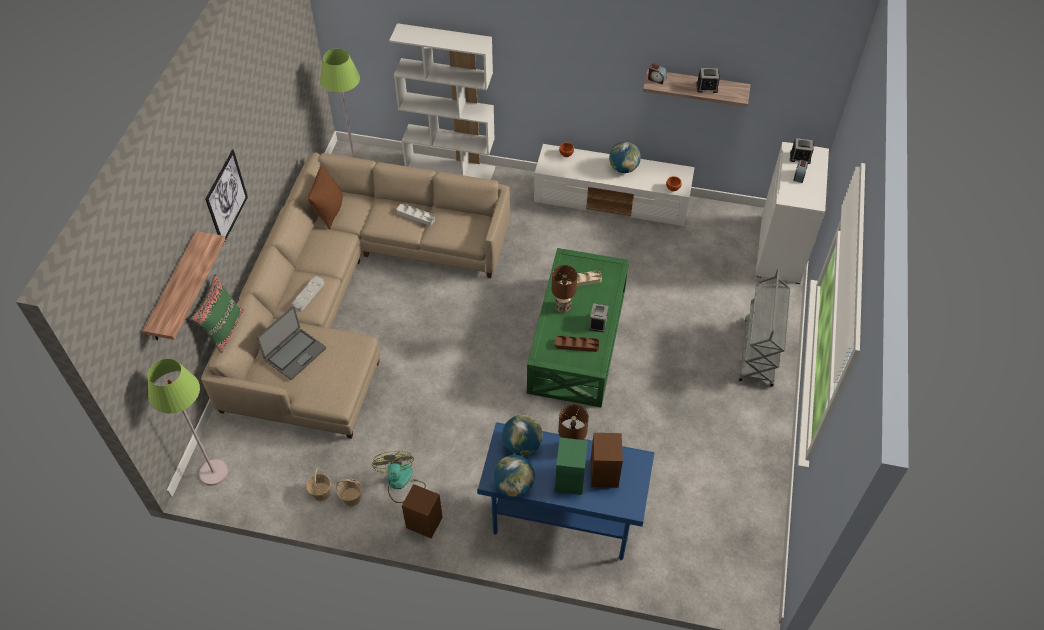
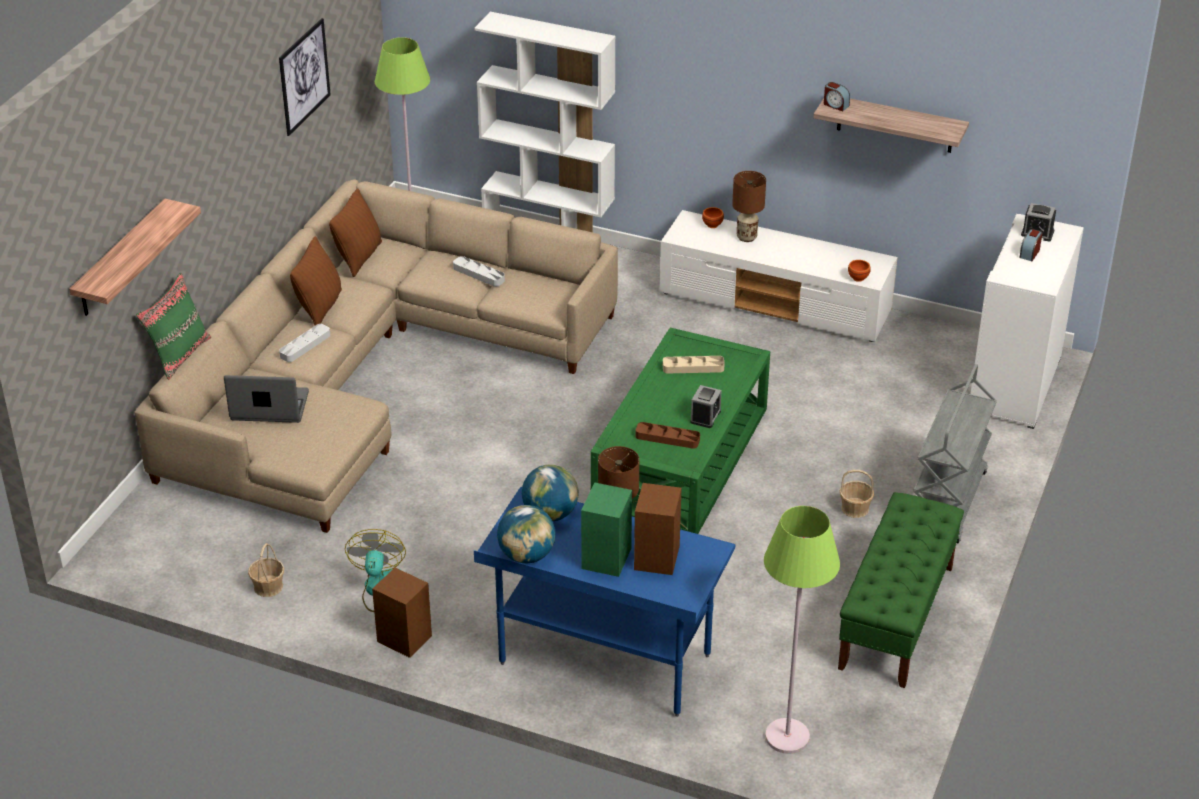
camera: 10 degrees right, 15 degrees down
(213, 473) = (126, 548): green floor lamp -> green floor lamp (787, 737)
(226, 197) = (215, 179): picture -> picture (304, 76)
(295, 354) = (269, 407): laptop -> laptop turned 135 degrees counterclockwise
(311, 259) = (320, 307): none -> brown pillow
(351, 497) = (309, 598): basket -> basket (855, 508)
(563, 307) = (659, 394): brown table lamp -> brown table lamp (746, 237)
(623, 168) = (792, 248): globe -> none
(707, 87) = (905, 120): alarm clock -> none
(746, 454) = (896, 618): none -> green bench

